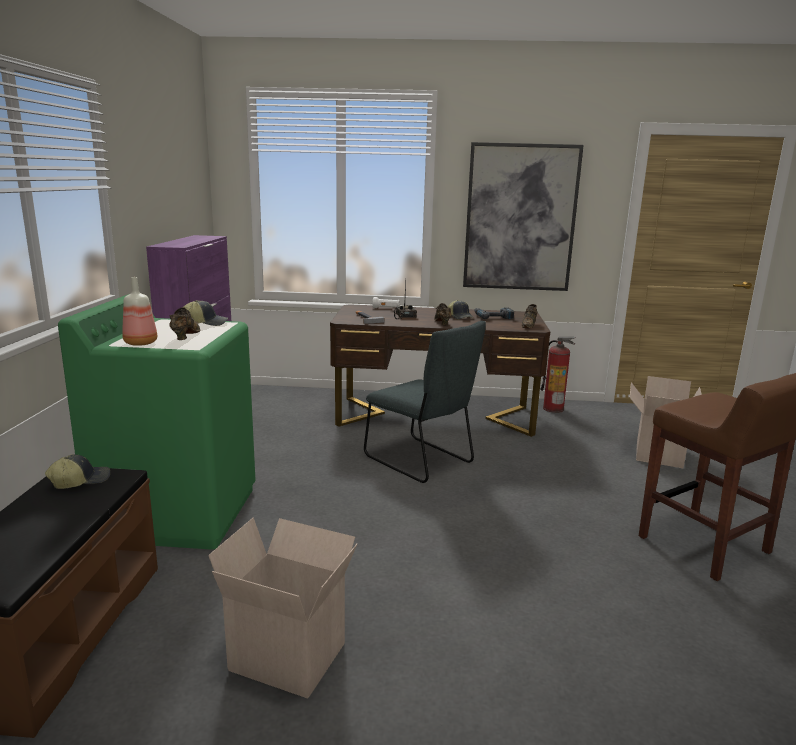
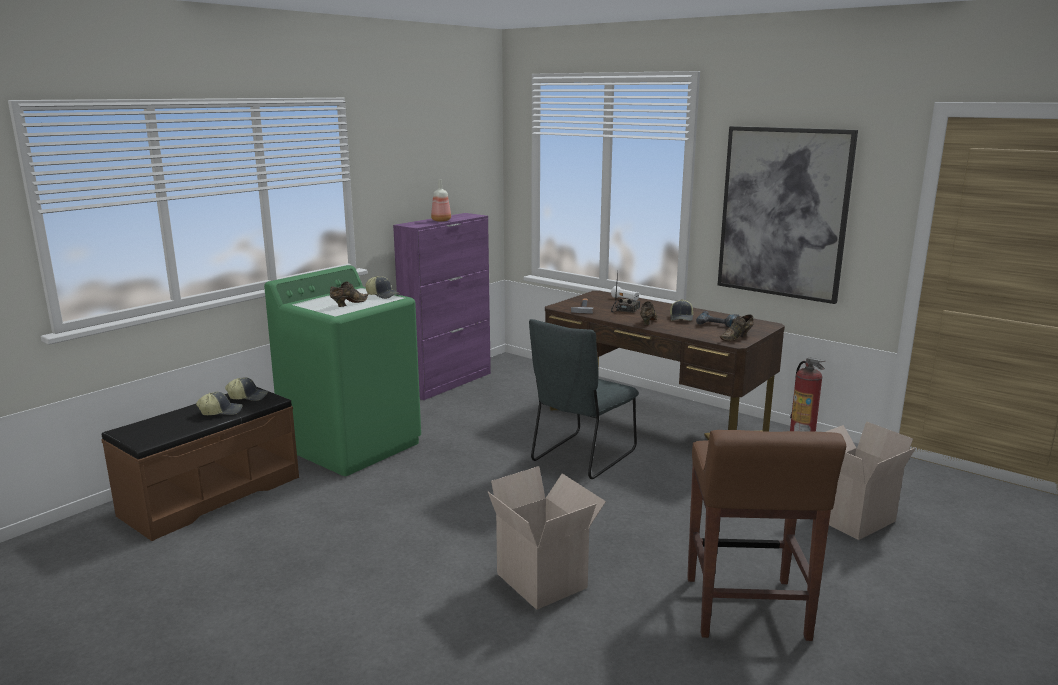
camera: 35 degrees right, 0 degrees up
(68, 509) = (221, 411): none -> cap
(141, 343) = (313, 305): bottle -> bottle (441, 220)
(291, 655) = (309, 553): cardboard box -> cardboard box (544, 580)
(422, 461) = (581, 457): grey chair -> grey chair turned 45 degrees clockwise

